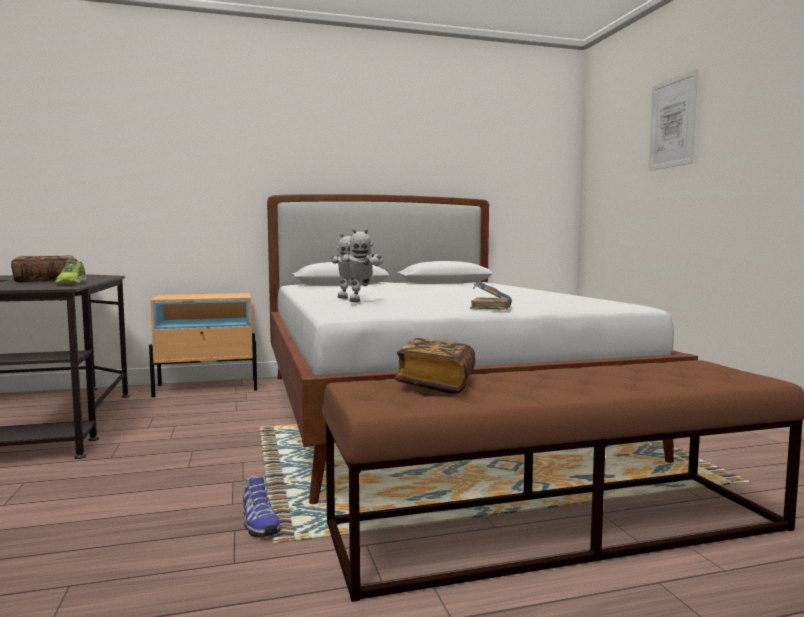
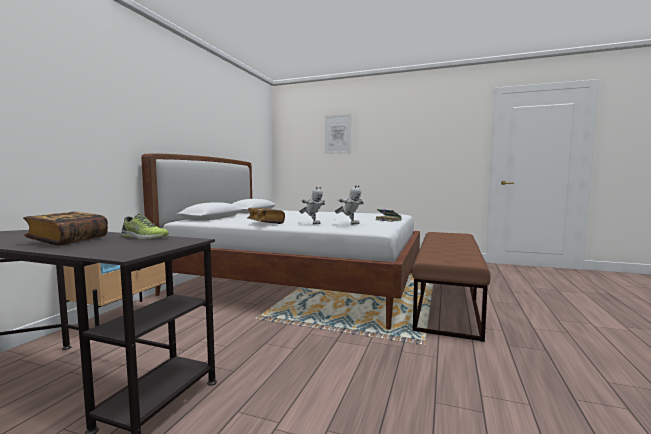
camera: 55 degrees left, 0 degrees up
(258, 524) = (400, 344): shoe -> none
(436, 384) = (440, 253): book -> book (265, 223)

